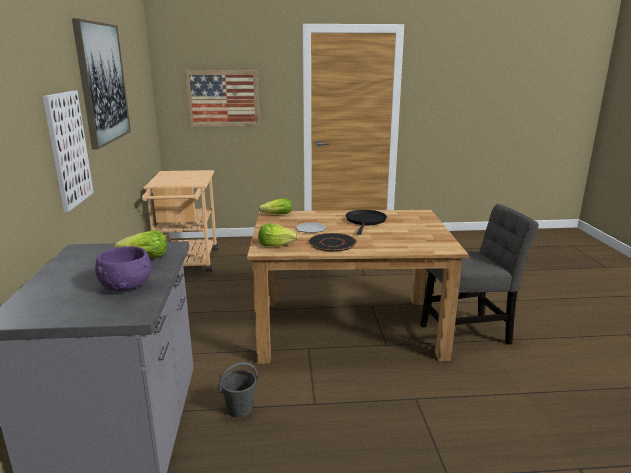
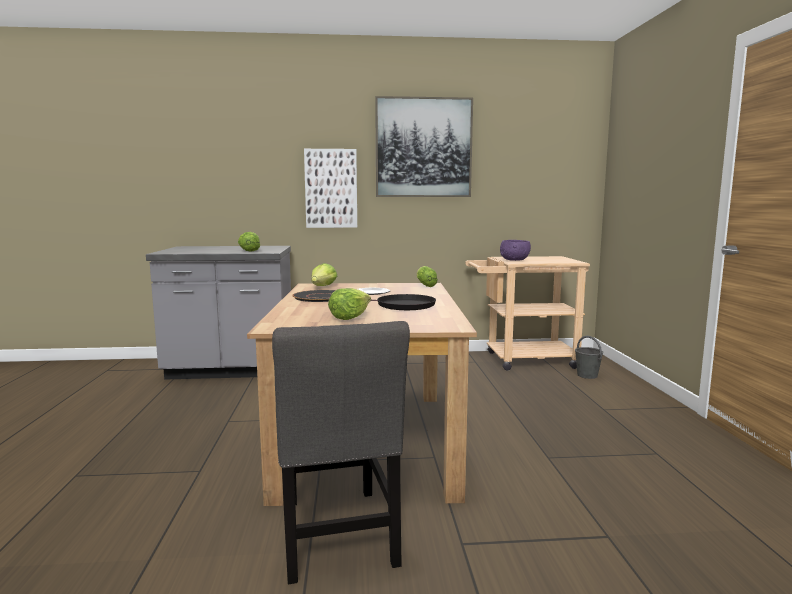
camera: 90 degrees right, 10 degrees down
(127, 285) = (204, 251): purple bowl -> purple bowl (515, 260)
(223, 99) = (647, 174): picture -> none
(240, 409) = (240, 395): grey bucket -> grey bucket (587, 375)
(407, 232) = (349, 317): none -> lettuce

